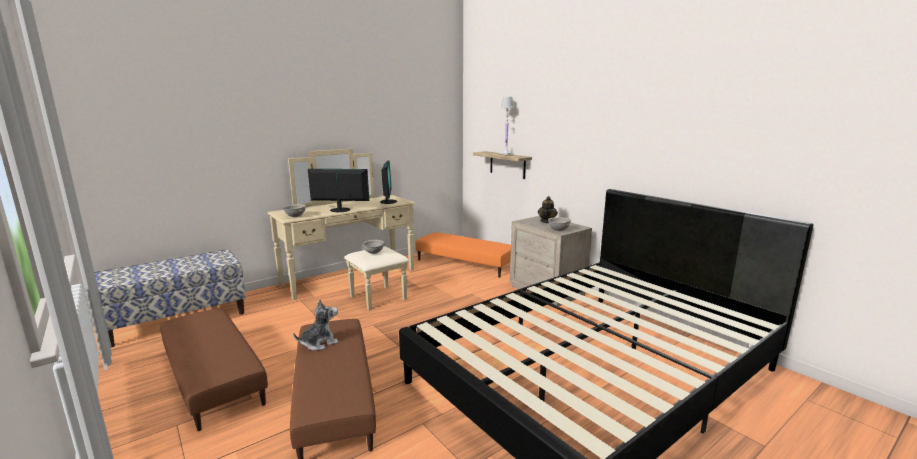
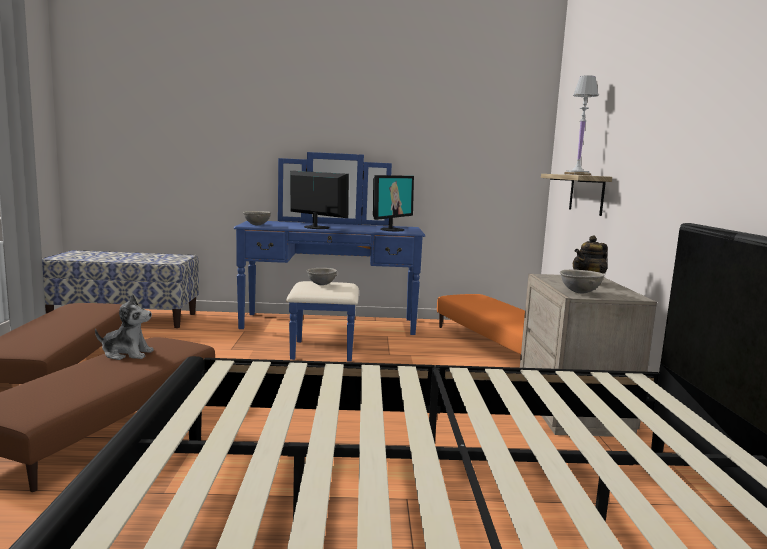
camera: 35 degrees right, 5 degrees down
(356, 281) = (328, 329): beige dresser -> blue dresser

